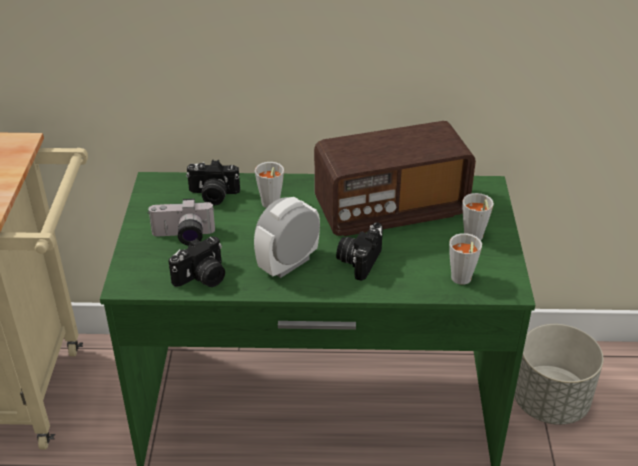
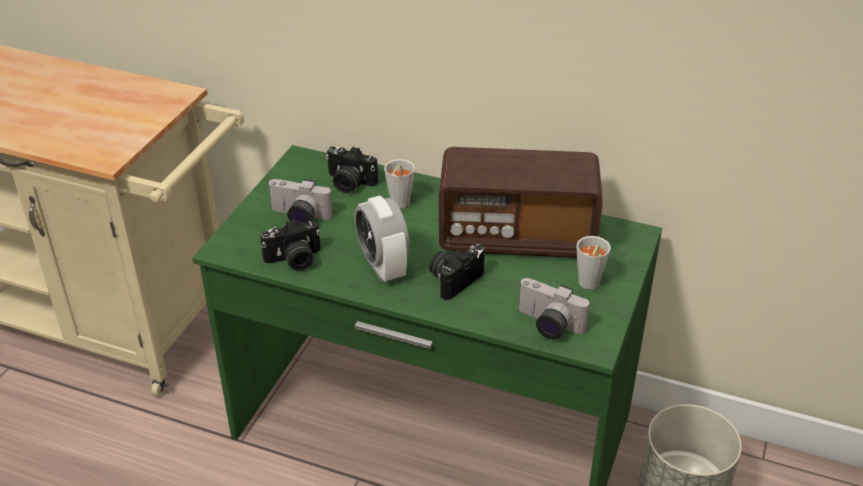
camera: 20 degrees right, 0 degrees up
(288, 264) = (383, 266): alarm clock -> alarm clock turned 90 degrees counterclockwise
(460, 281) = (547, 325): grey cup -> camera

